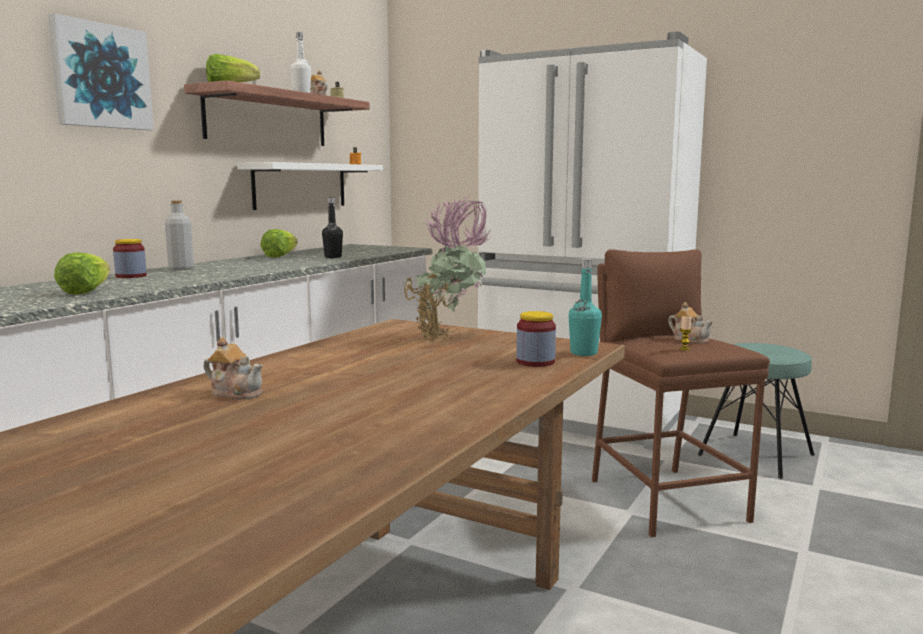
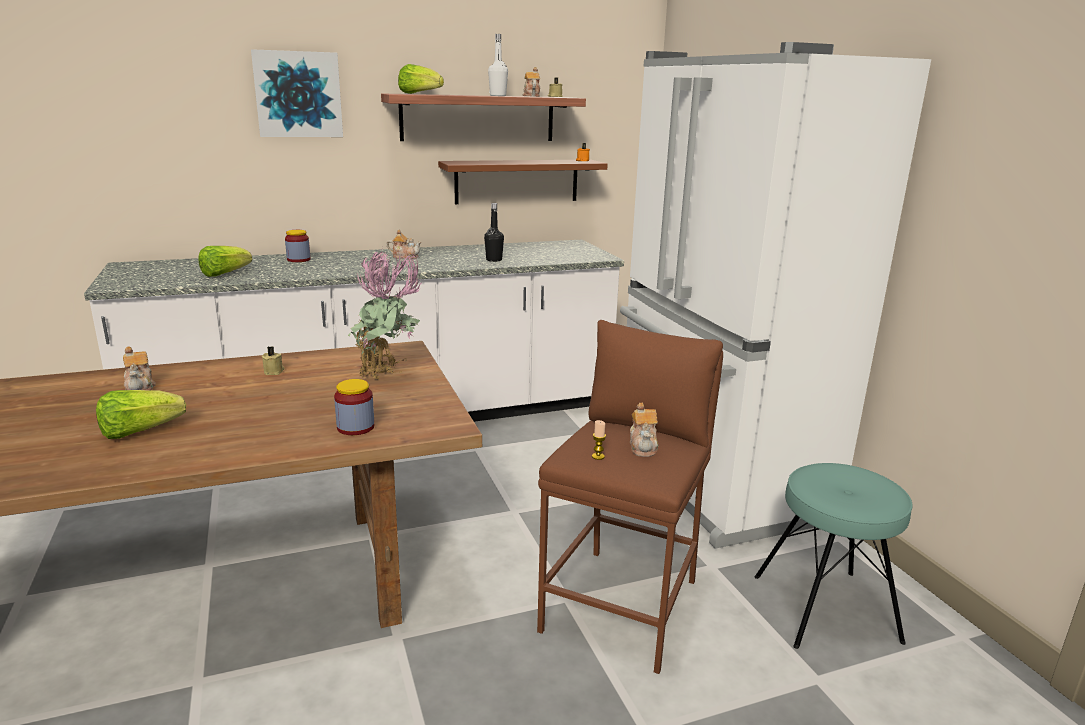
camera: 40 degrees right, 10 degrees up
(181, 269) = (351, 256): grey bottle -> none
(241, 264) = (405, 257): none -> teapot
(280, 256) = (463, 250): lettuce -> lettuce (139, 431)
(300, 185) = (517, 181): white shelf -> brown shelf
(337, 355) = (274, 371): none -> beige candle
(583, 353) = (417, 431): turquoise bottle -> none

